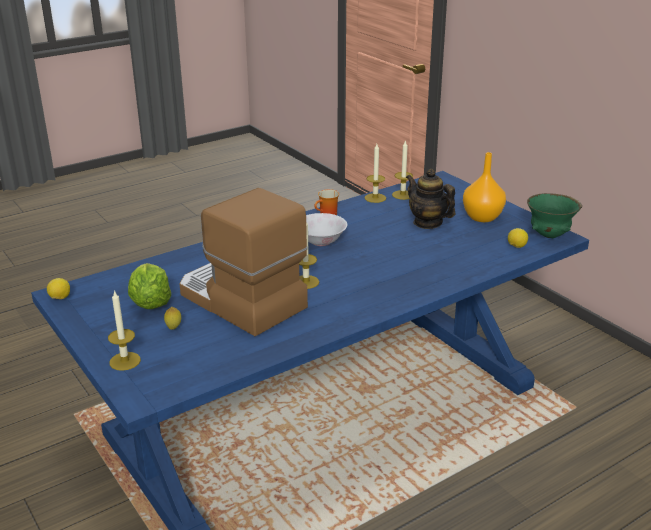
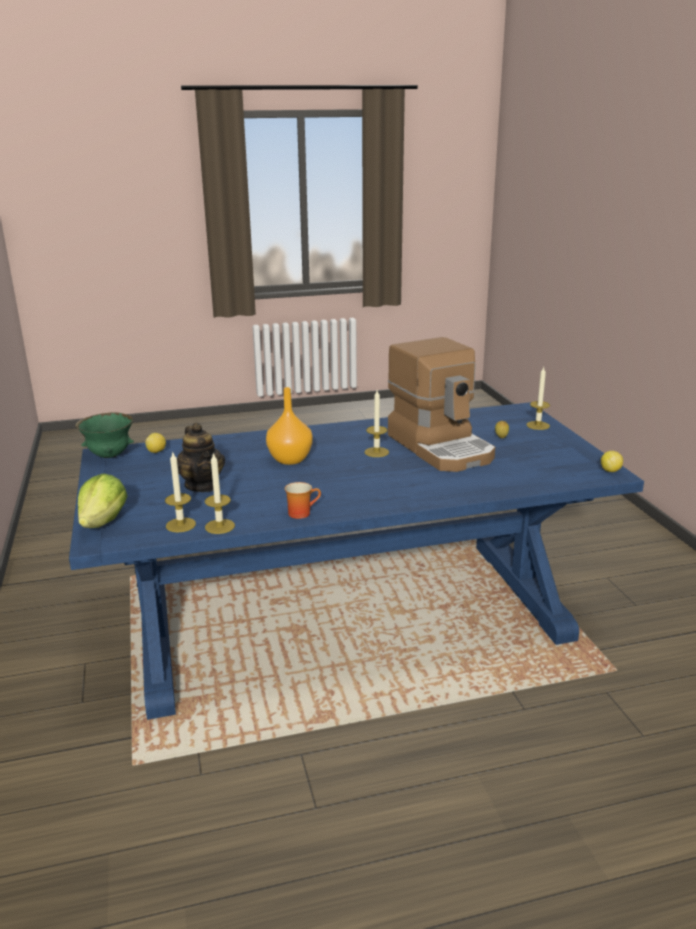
camera: 160 degrees left, 5 degrees down
(150, 303) = (522, 456): lettuce -> lettuce (104, 522)
(321, 241) = (334, 484): white bowl -> none
(481, 217) = (138, 482): orange vase -> orange vase (290, 460)

